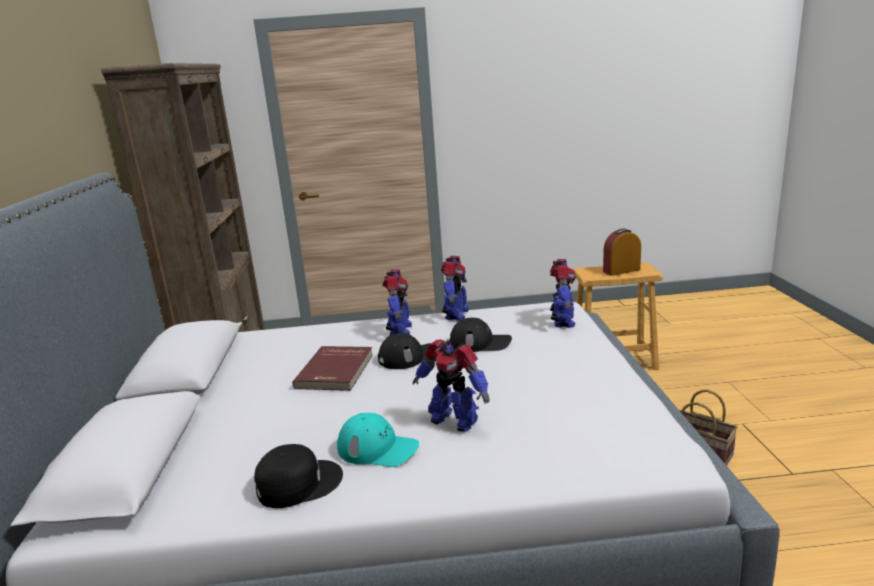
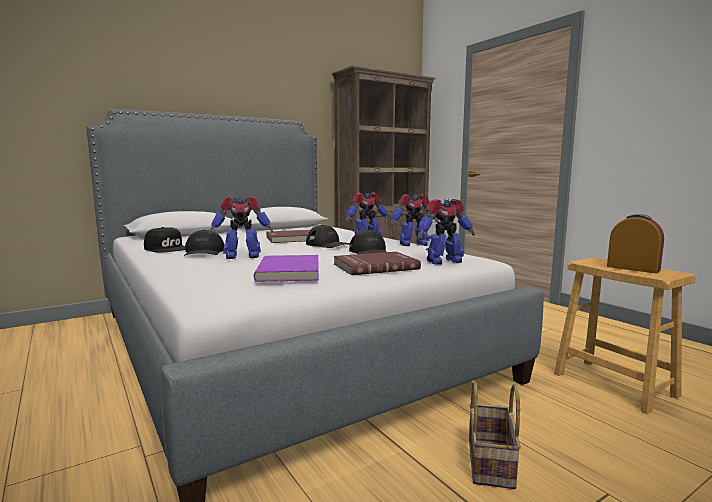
camera: 60 degrees right, 10 degrees down
(378, 448) = (204, 252): turquoise cap -> black cap
(454, 420) = (242, 256): toy robot -> toy robot turned 105 degrees counterclockwise
(564, 354) = (375, 266): none -> red book
(577, 398) = (291, 271): none -> purple book

